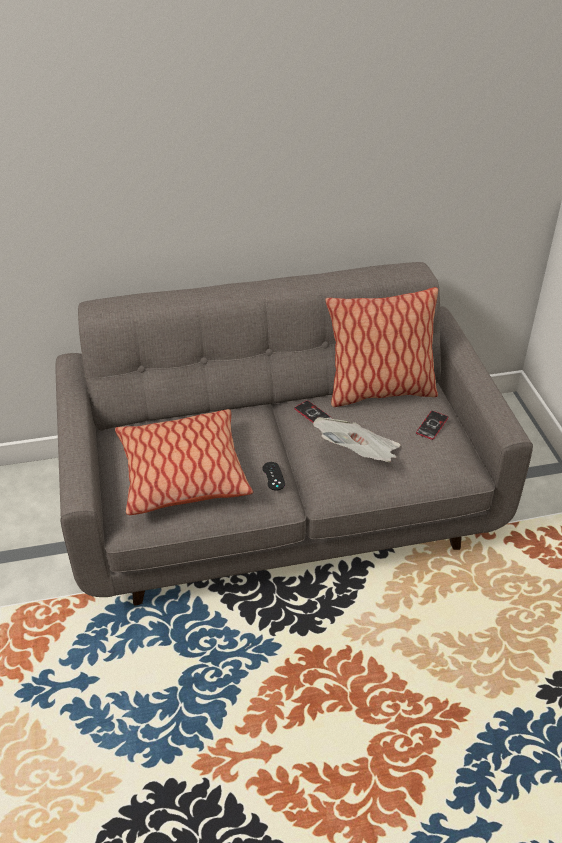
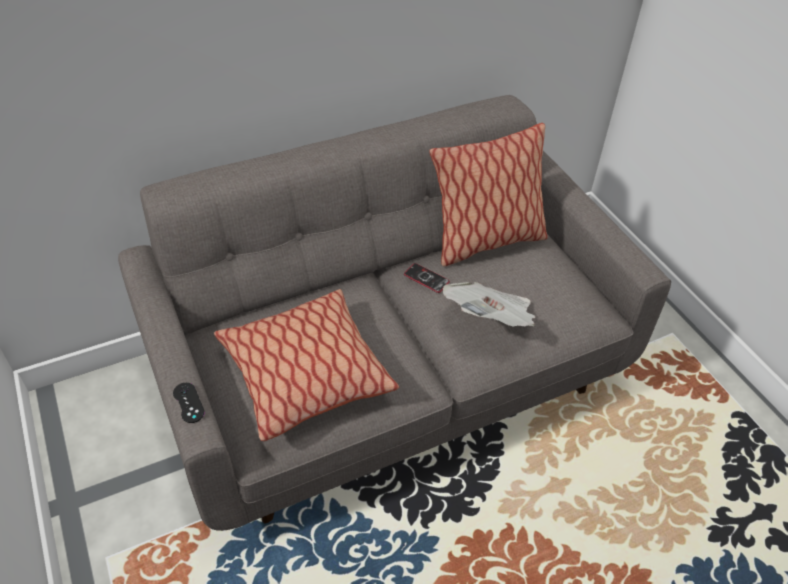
camera: 15 degrees left, 5 degrees up
(273, 476) = (407, 359): black game controller -> black game controller (188, 402)
(432, 425) = (553, 272): phone -> none

